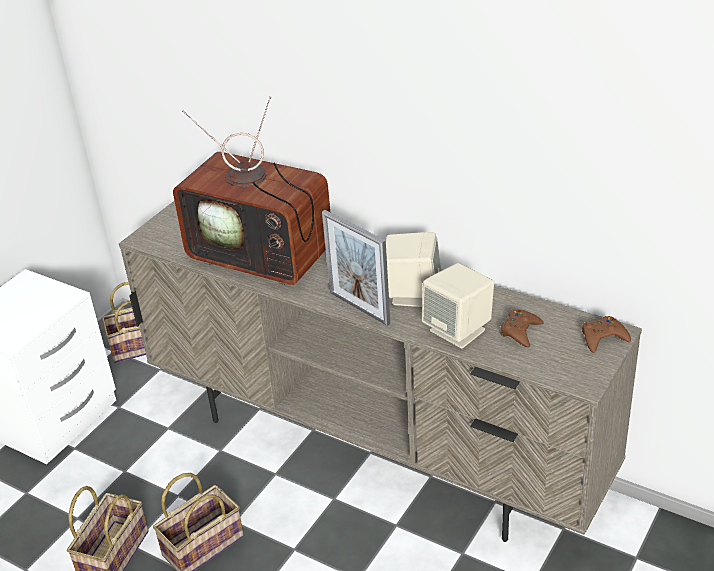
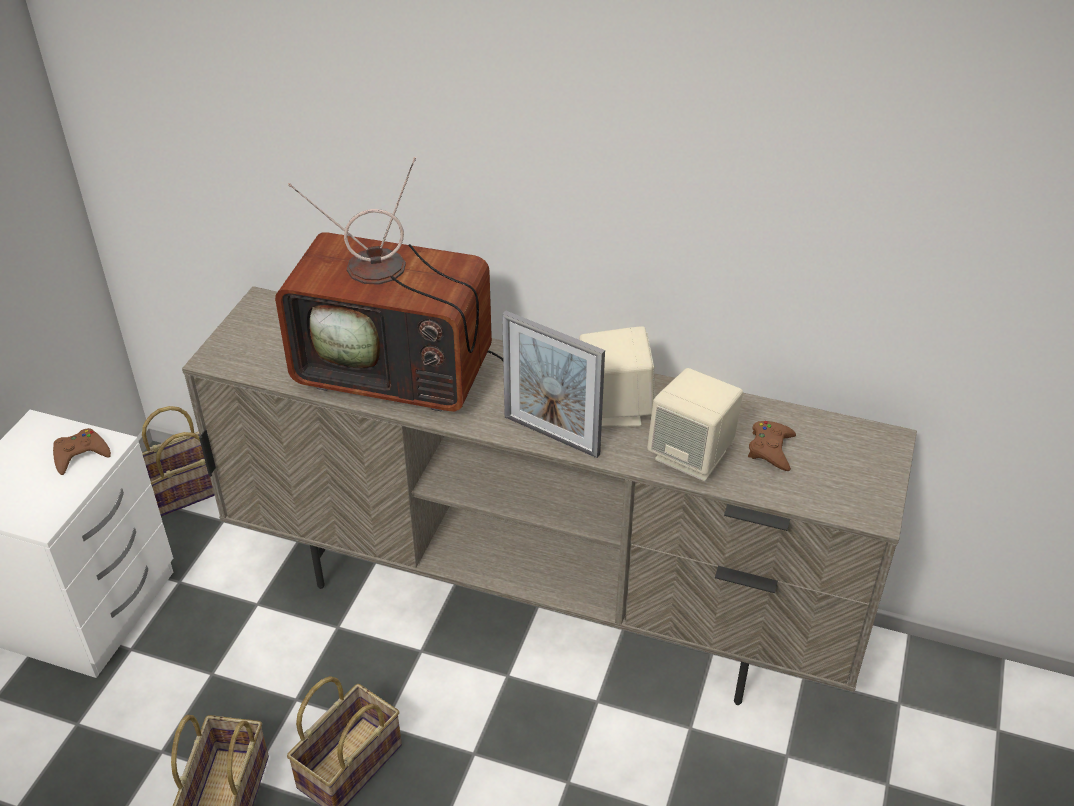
camera: 15 degrees left, 5 degrees up
(603, 338) = (875, 448): brown game controller -> brown game controller (80, 455)

